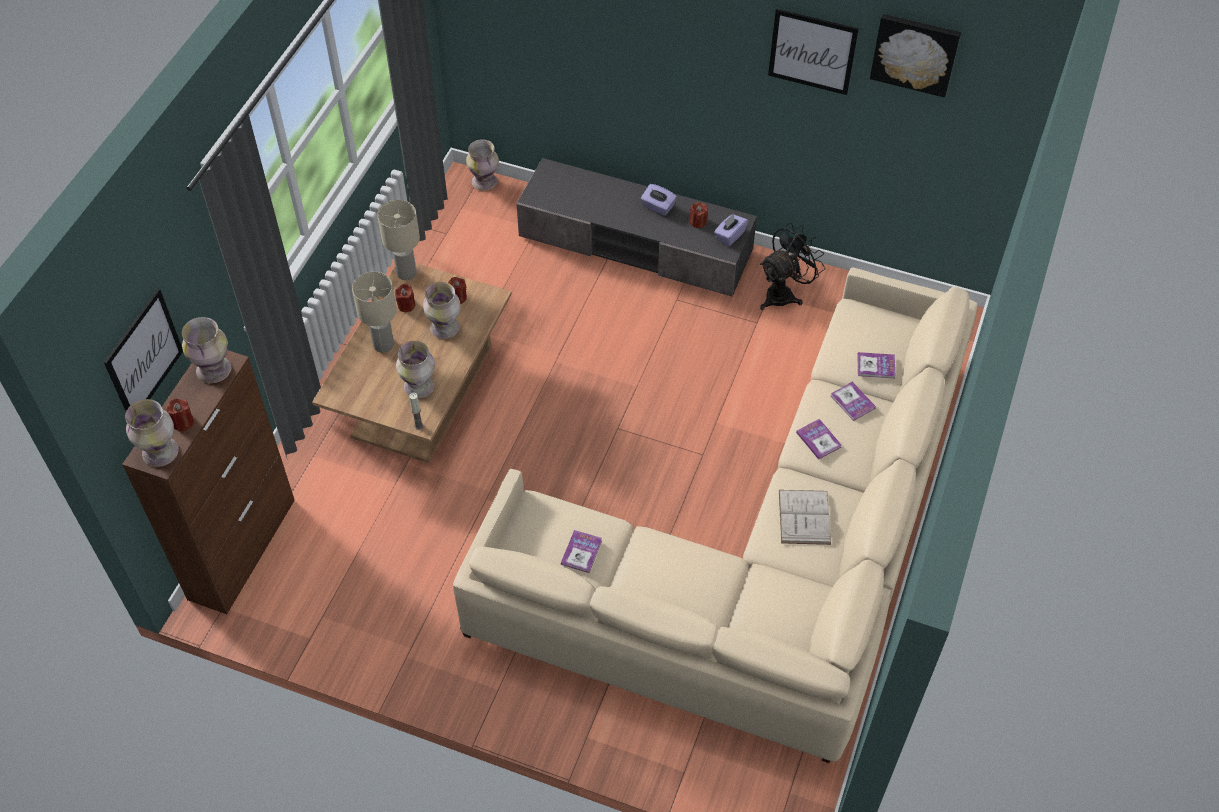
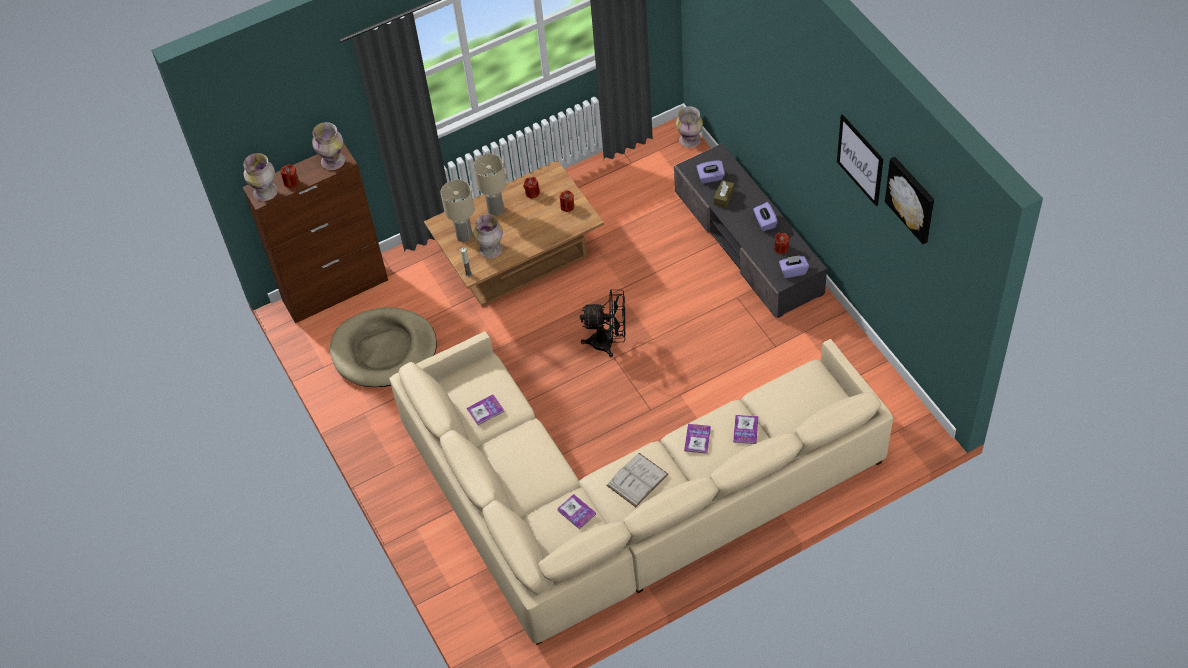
camera: 45 degrees right, 0 degrees up
(143, 356) = (283, 129): picture -> none
(363, 576) = (384, 350): none -> beige dog bed
(407, 272) = (552, 172): beige table lamp -> beige table lamp (465, 236)
(445, 328) = (541, 222): vase -> none
(564, 195) = (710, 177): none -> purple tissue box
(596, 206) = (724, 197): none -> brown tissue box
(784, 293) = (815, 338): black fan -> black fan (608, 342)
(876, 366) = (787, 417): book -> book (576, 512)

